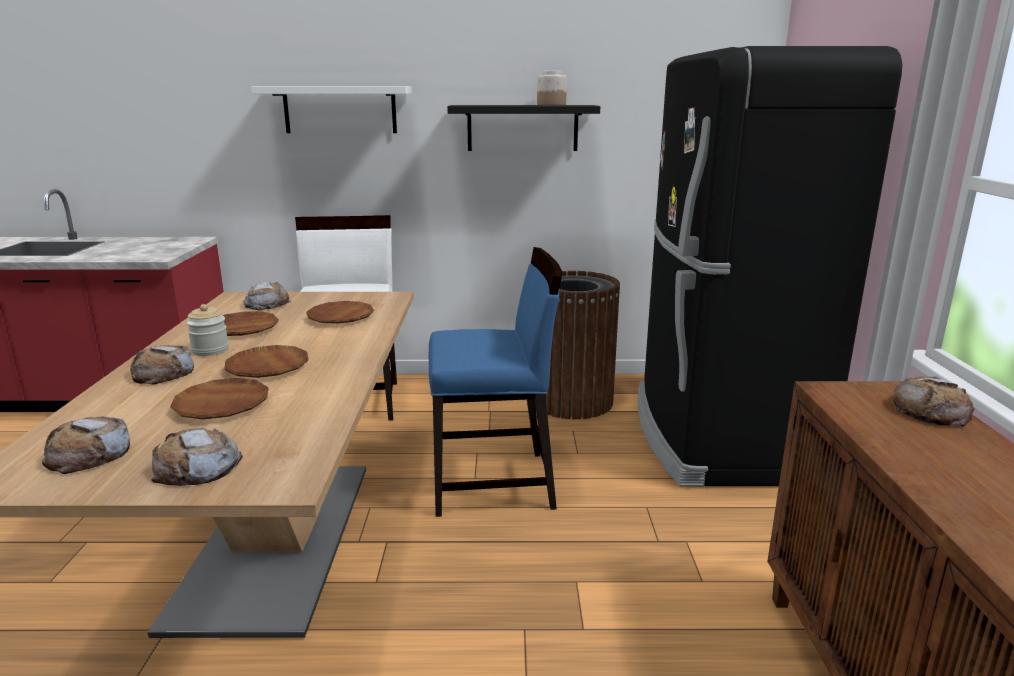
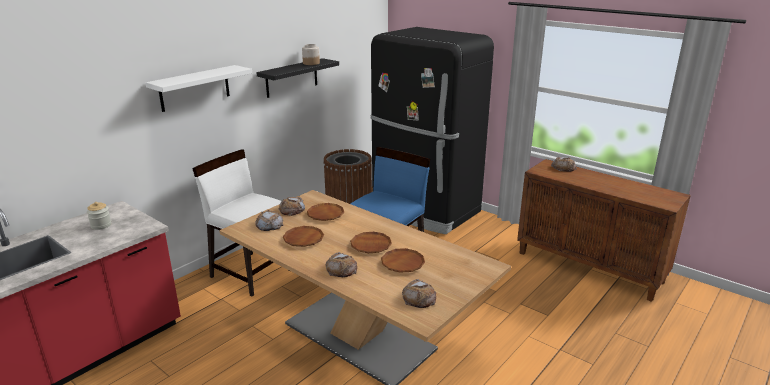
camera: 50 degrees left, 5 degrees up
(197, 467) = (459, 279): bread -> bread (292, 209)
(210, 350) = (325, 253): jar -> jar (101, 225)

